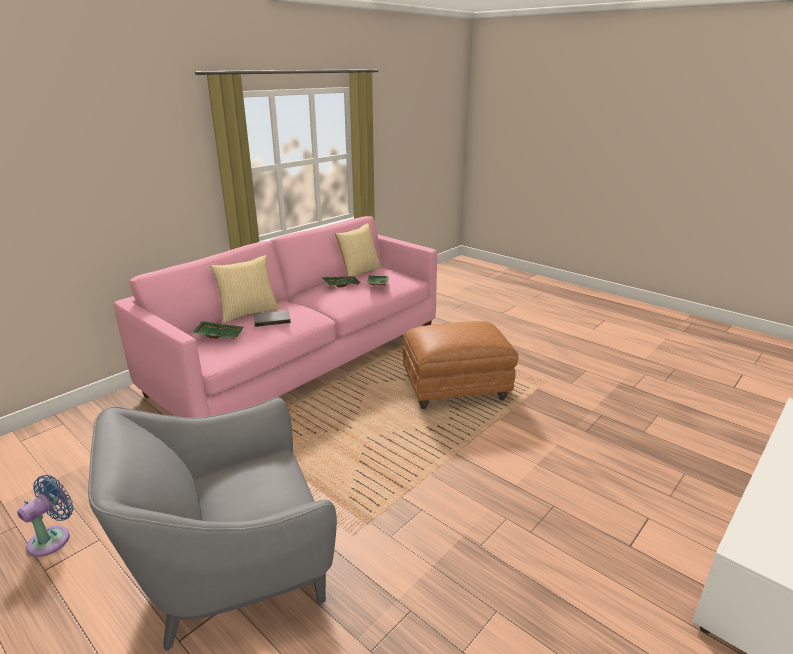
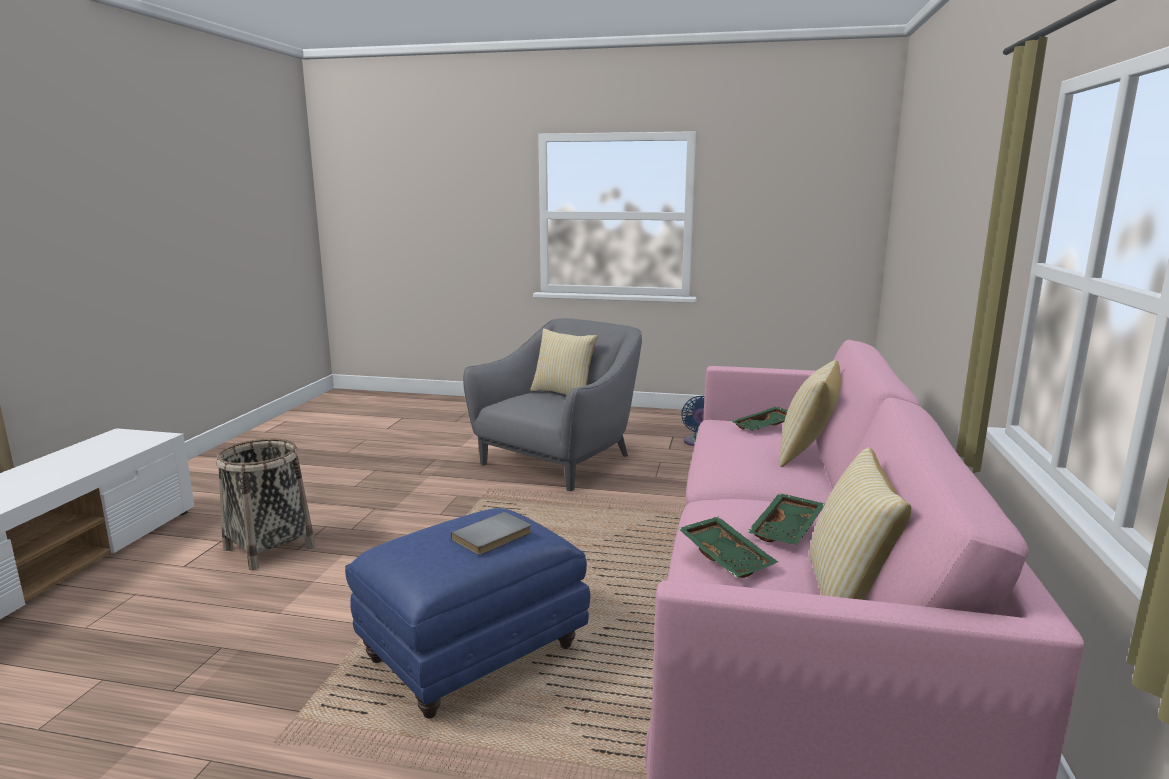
camera: 150 degrees right, 10 degrees down
(203, 508) = (564, 393): none -> pillow
(272, 319) = (748, 448): grey book -> grey book (494, 536)
(456, 389) = (472, 655): brown ottoman -> blue ottoman
(579, 516) = (270, 548): none -> basket

